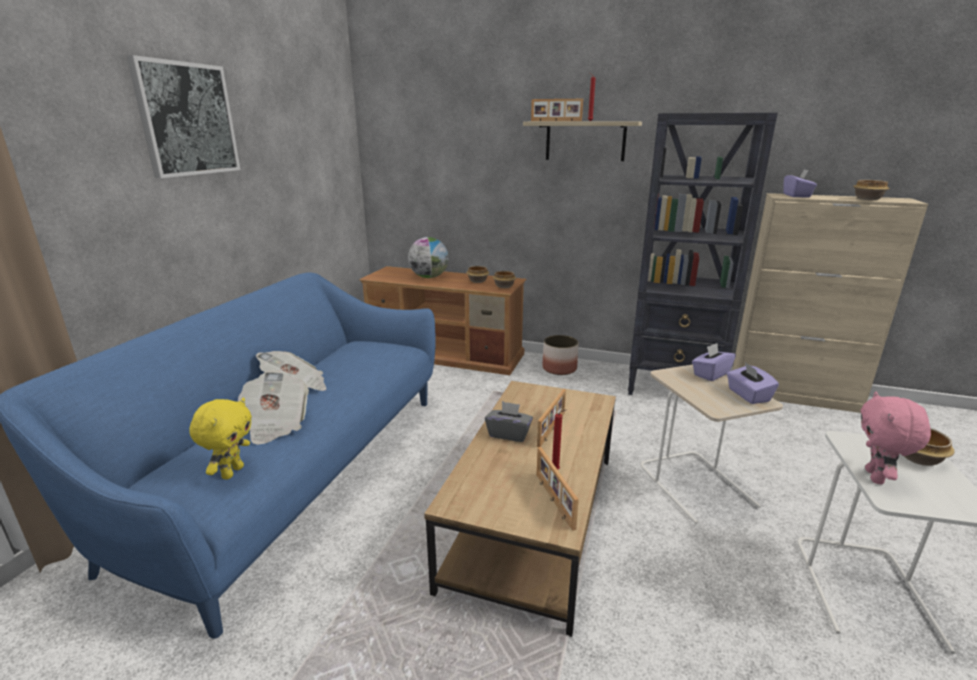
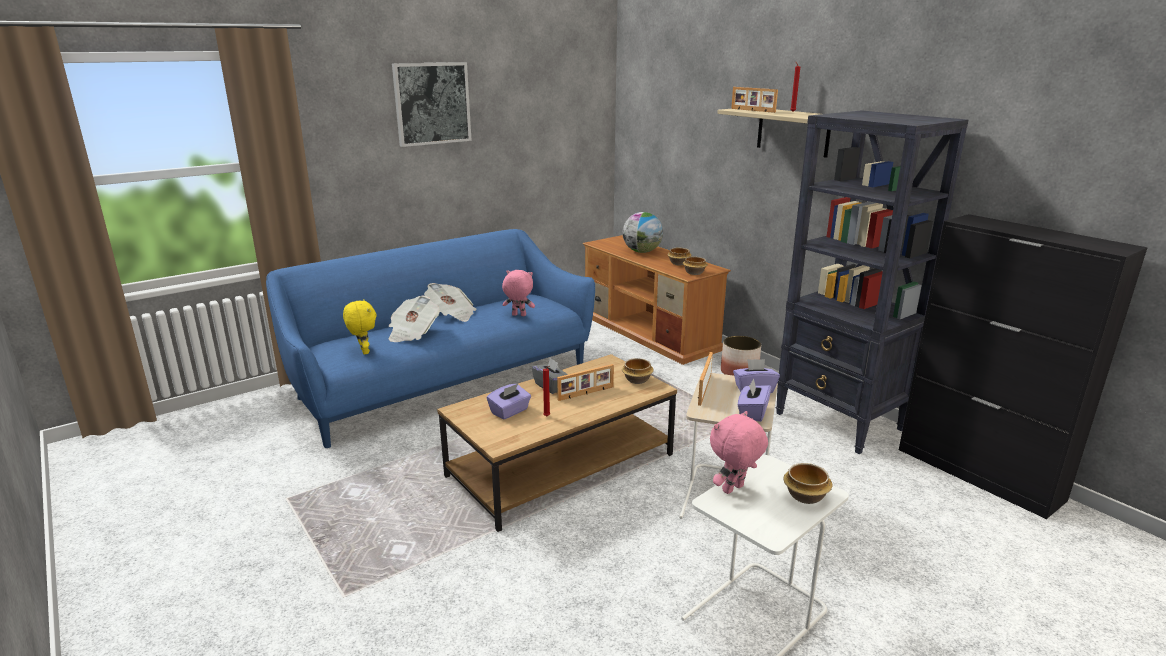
camera: 35 degrees right, 0 degrees up
(232, 472) = (363, 351): yellow plush toy -> yellow plush toy turned 75 degrees counterclockwise
(375, 366) = (518, 315): none -> pink plush toy
(553, 500) = (518, 430): picture frame -> picture frame (703, 389)
(793, 395) = (979, 474): beige cabinet -> black cabinet
(797, 196) = (987, 222): purple tissue box -> purple tissue box (510, 411)
(868, 199) = (1066, 239): bowl -> bowl (638, 380)

